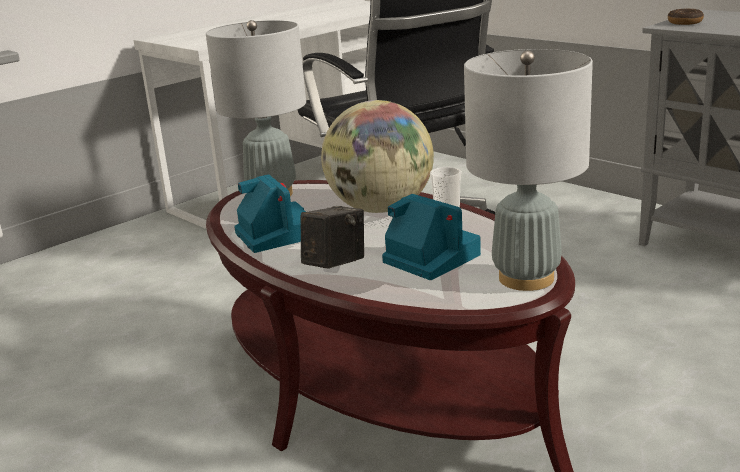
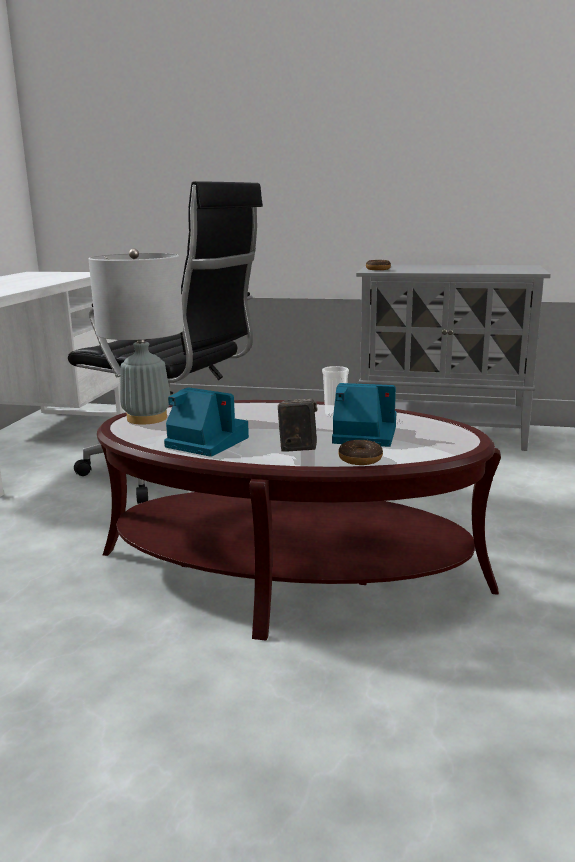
camera: 35 degrees left, 5 degrees down
(374, 289) = (360, 459): none -> donut
(380, 209) = (264, 413): globe -> none
(526, 278) = (452, 433): grey table lamp -> none

